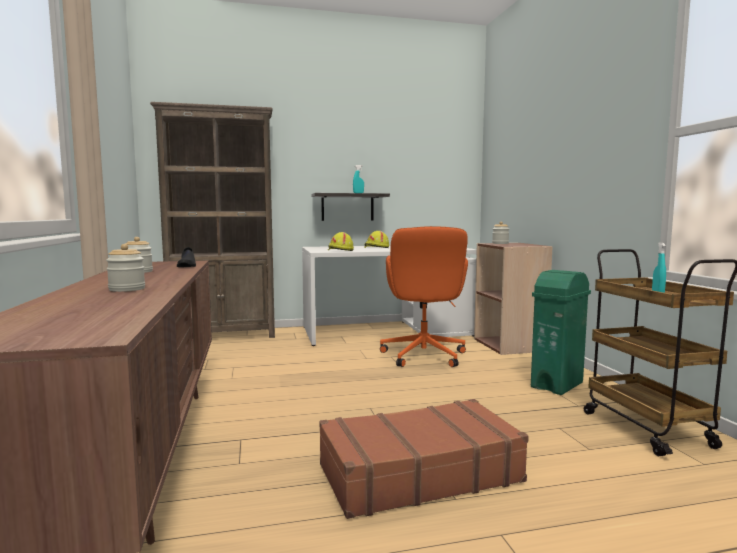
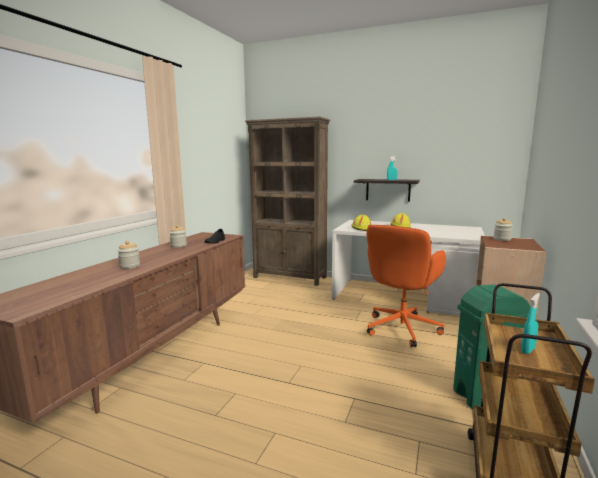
camera: 35 degrees right, 5 degrees up
(418, 473) = (261, 431): brown suitcase -> none

